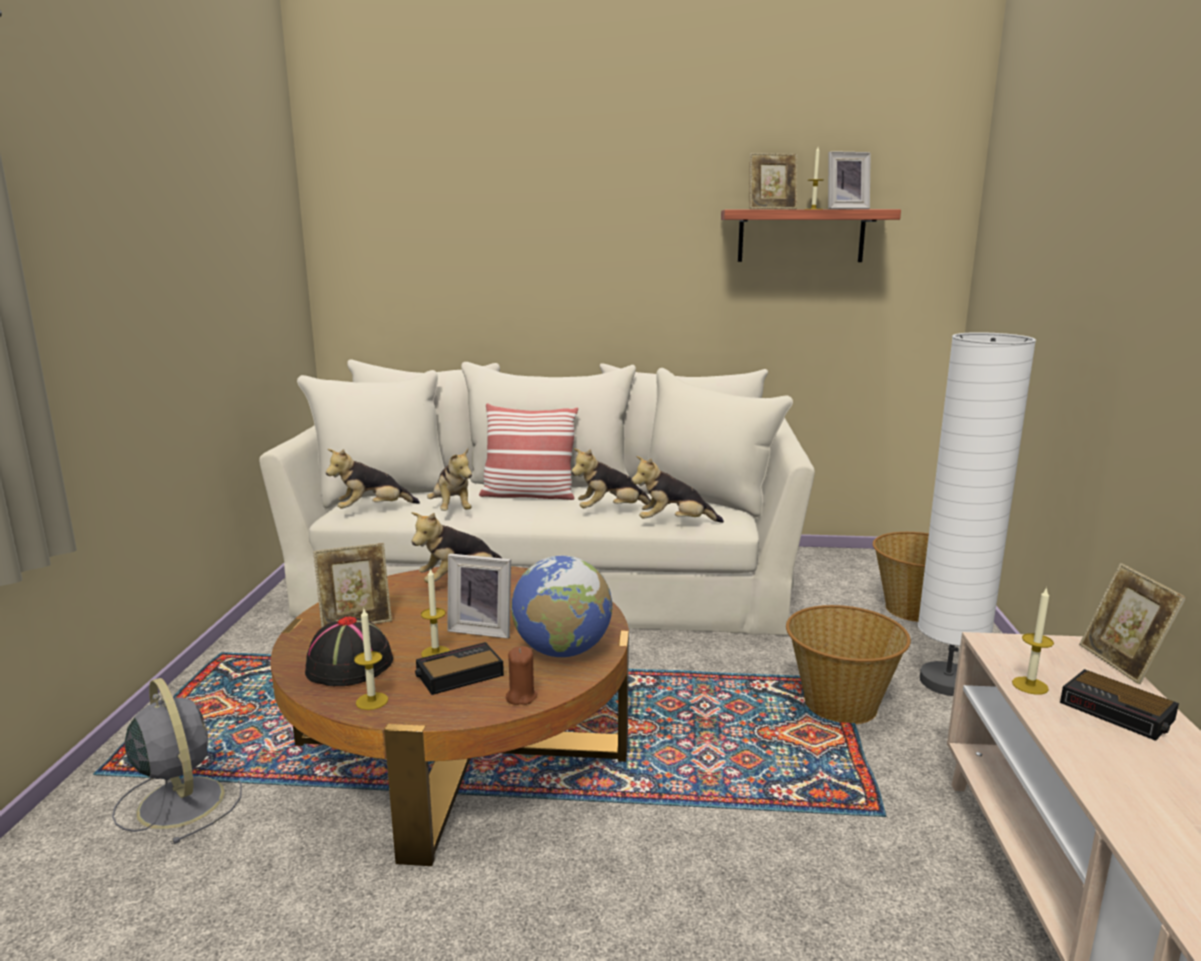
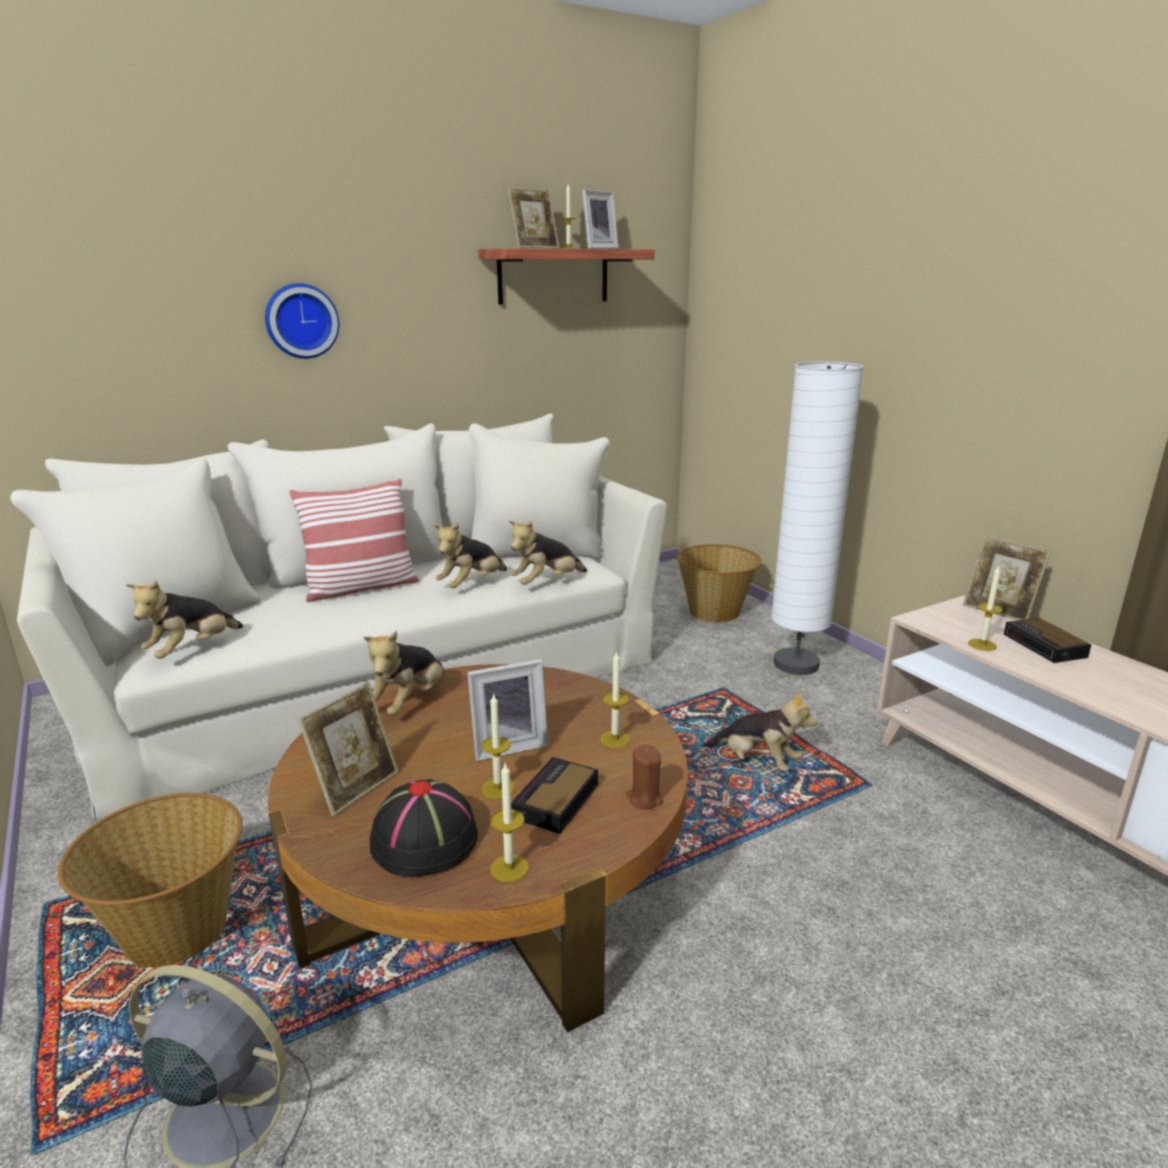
camera: 35 degrees left, 5 degrees up
(451, 510) = (296, 625): plush toy -> plush toy (757, 761)
(553, 270) = (301, 321): none -> wall clock
(562, 651) = (615, 739): globe -> candle
(840, 705) = (751, 709): basket -> basket (175, 932)
(1119, 712) = (1045, 646): alarm clock -> alarm clock turned 60 degrees clockwise

